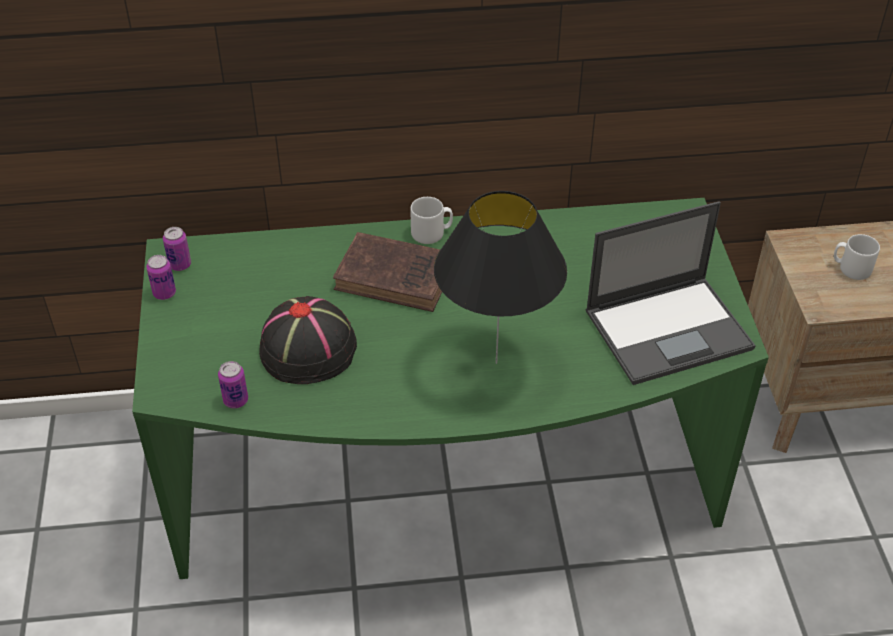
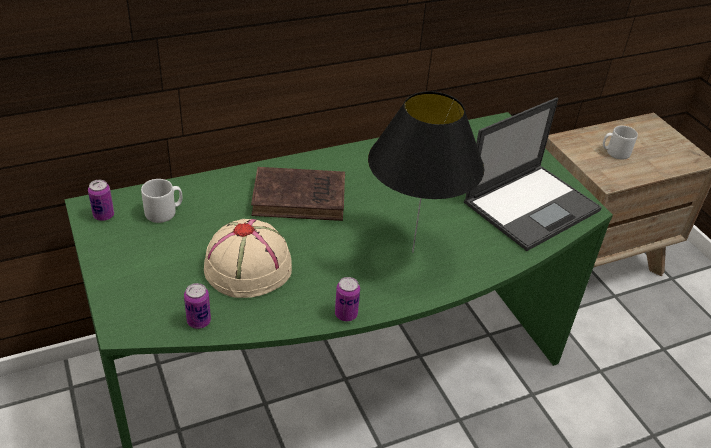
camera: 20 degrees left, 5 degrees down
(164, 293) = (97, 241): can -> can (346, 314)
(309, 349) = (249, 266): black hat -> beige hat
(432, 233) = (315, 162): grey mug -> grey mug (164, 212)

